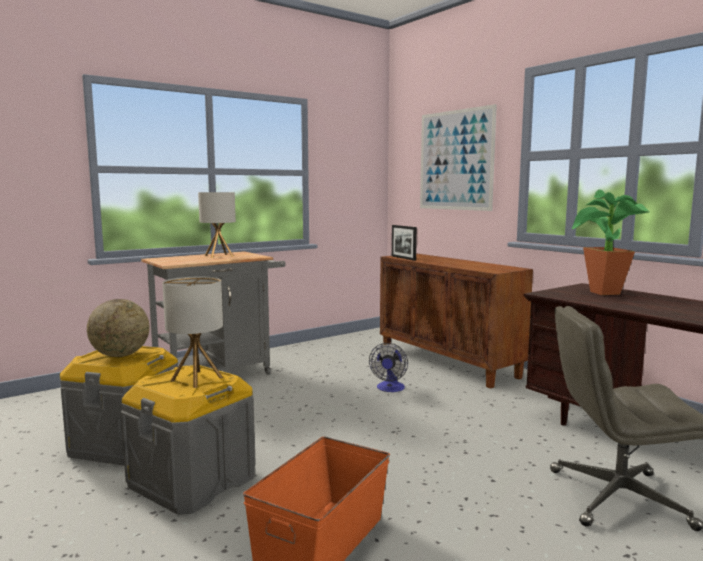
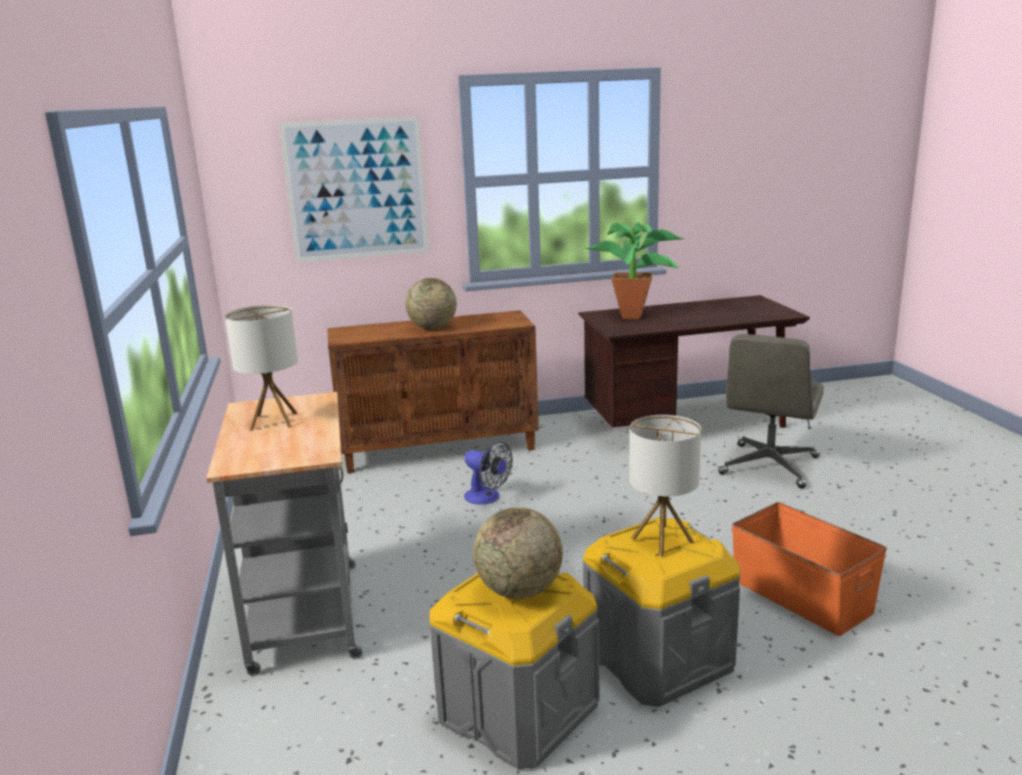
camera: 65 degrees left, 10 degrees up
(403, 258) = (365, 339): picture frame -> none
(448, 262) = (432, 328): none -> globe

